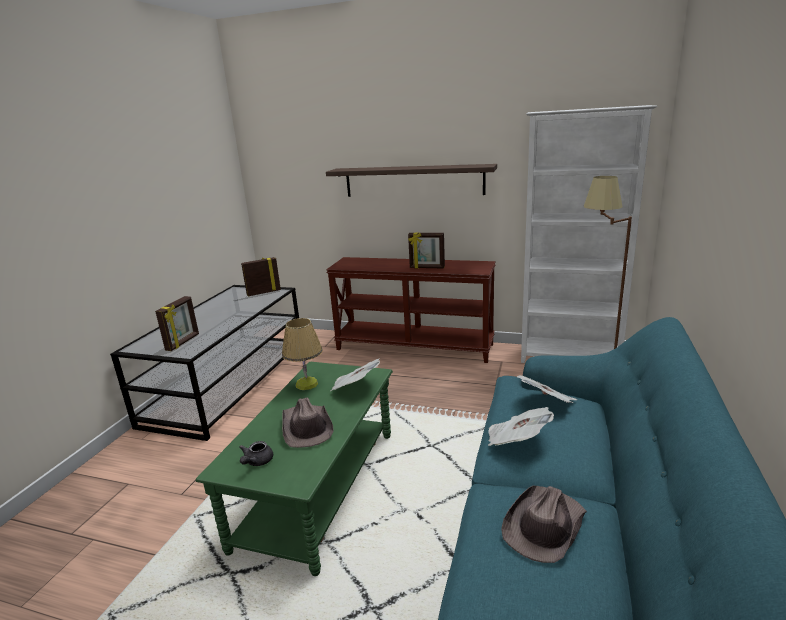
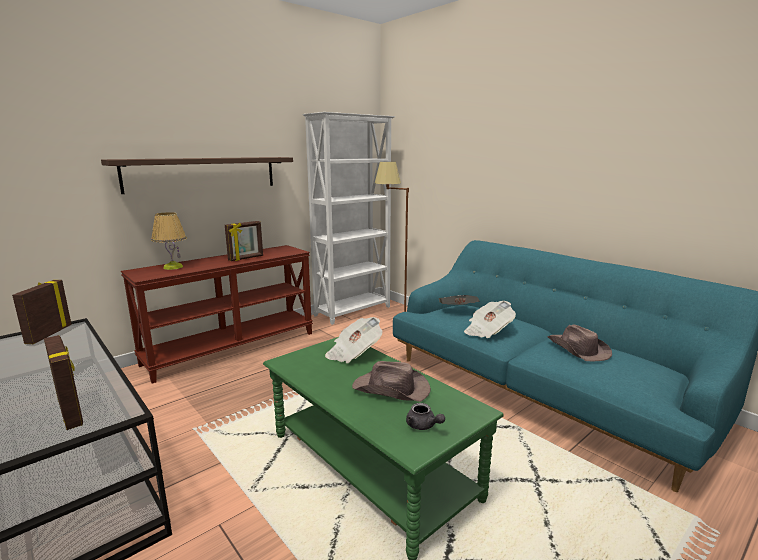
camera: 60 degrees left, 5 degrees down
(306, 384) = (310, 372): table lamp -> table lamp (173, 267)

